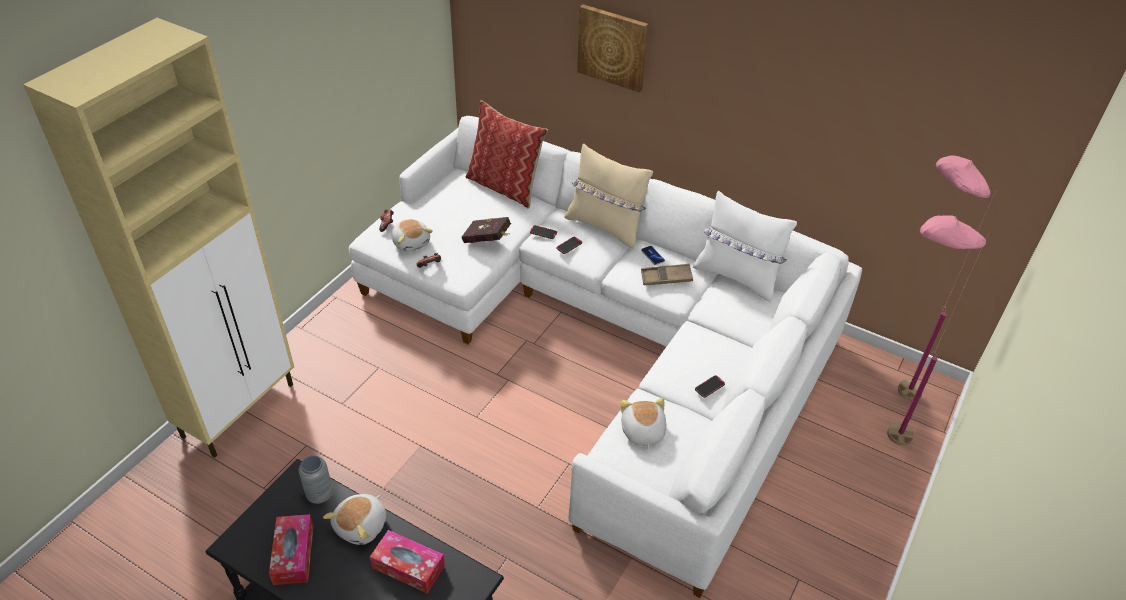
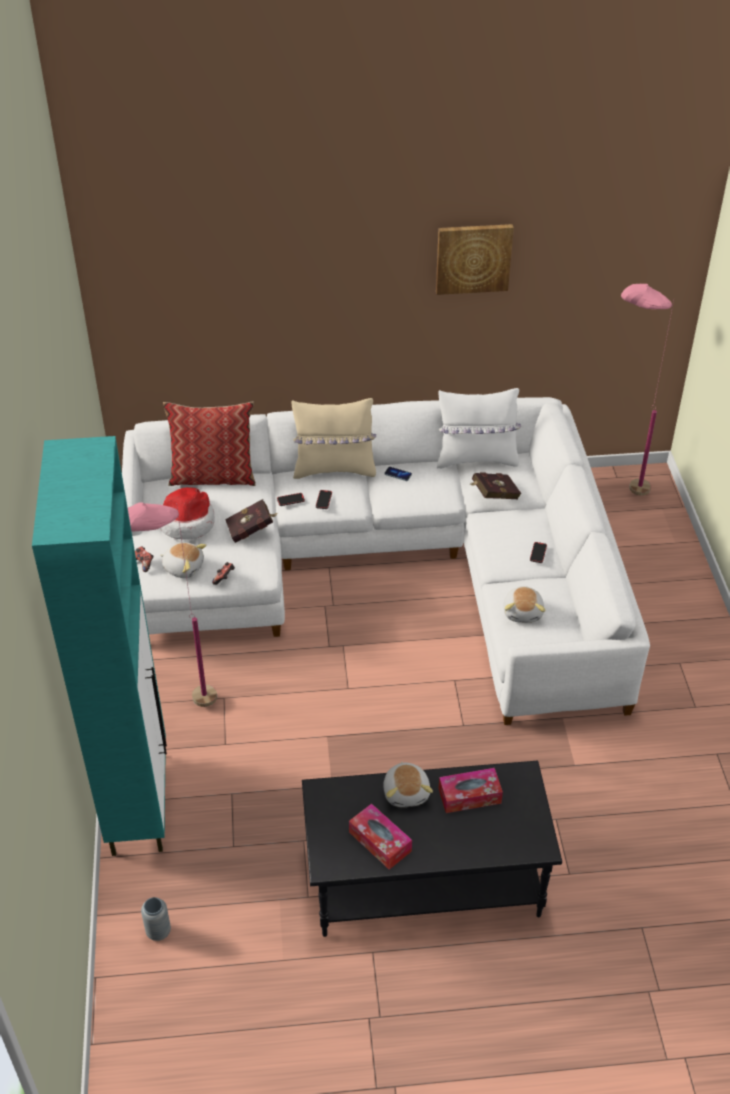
camera: 35 degrees left, 0 degrees up
(240, 409) = (139, 802): beige cabinet -> turquoise cabinet
(320, 495) = (351, 792): grey vase -> grey vase (158, 932)
(447, 210) = (188, 522): none -> hat
(613, 47) = (288, 301): picture -> picture (473, 258)
(642, 432) = (523, 612): plush toy -> plush toy turned 135 degrees counterclockwise
(666, 278) = (426, 487): brown tray -> none
(720, 315) = (493, 495): none -> red book
(876, 439) = (645, 537): pink floor lamp -> pink floor lamp (186, 712)

